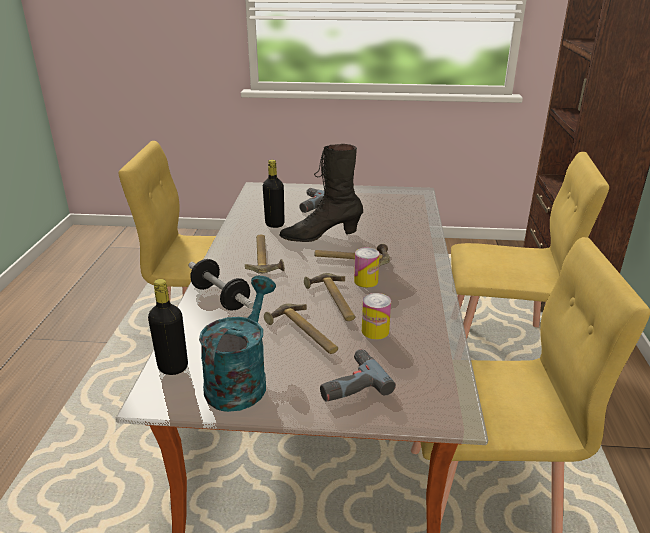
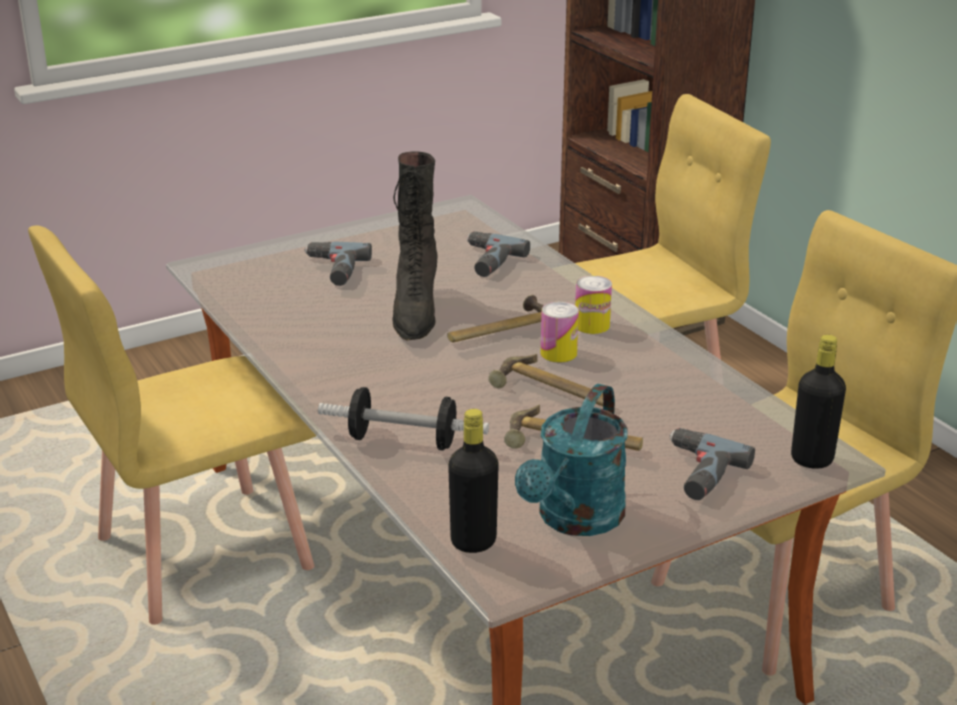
camera: 35 degrees left, 0 degrees up
(240, 380) = (575, 520): turquoise watering can -> turquoise watering can turned 135 degrees counterclockwise
(265, 257) = (380, 367): hammer -> none
(274, 224) = (322, 316): black bottle -> black bottle (811, 459)
(321, 236) = (415, 312): black boot -> black boot turned 45 degrees counterclockwise
(375, 331) = (648, 408): can -> can (592, 325)
(393, 221) = (485, 261): none -> power drill

